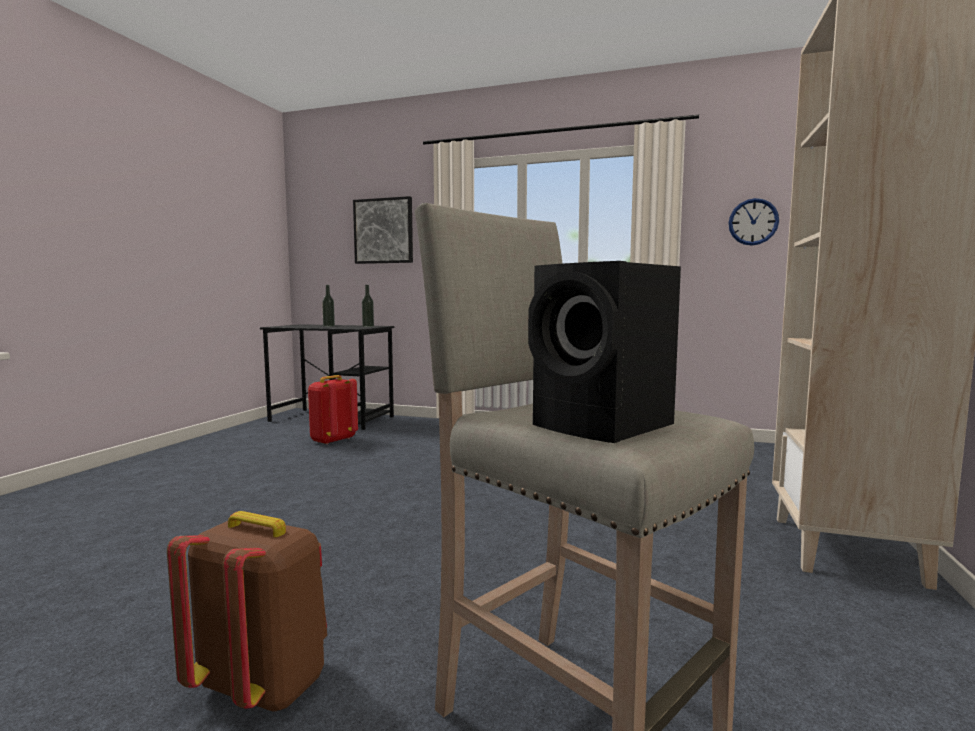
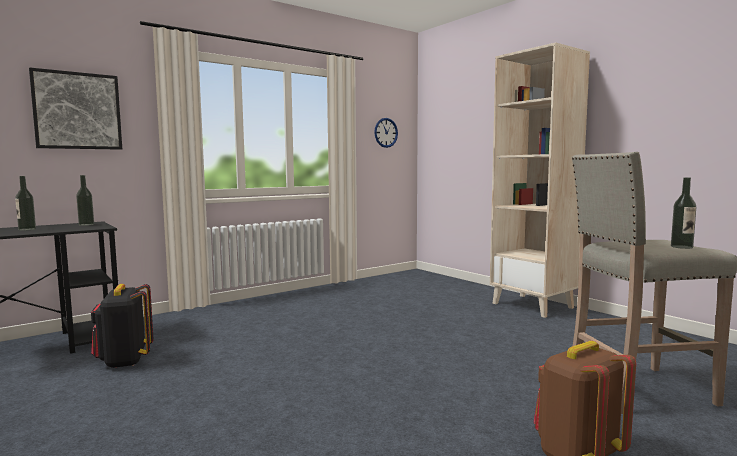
camera: 55 degrees left, 0 degrees up
(332, 440) = (124, 361): red backpack -> black backpack
(606, 427) = (681, 247): black speaker -> bottle

